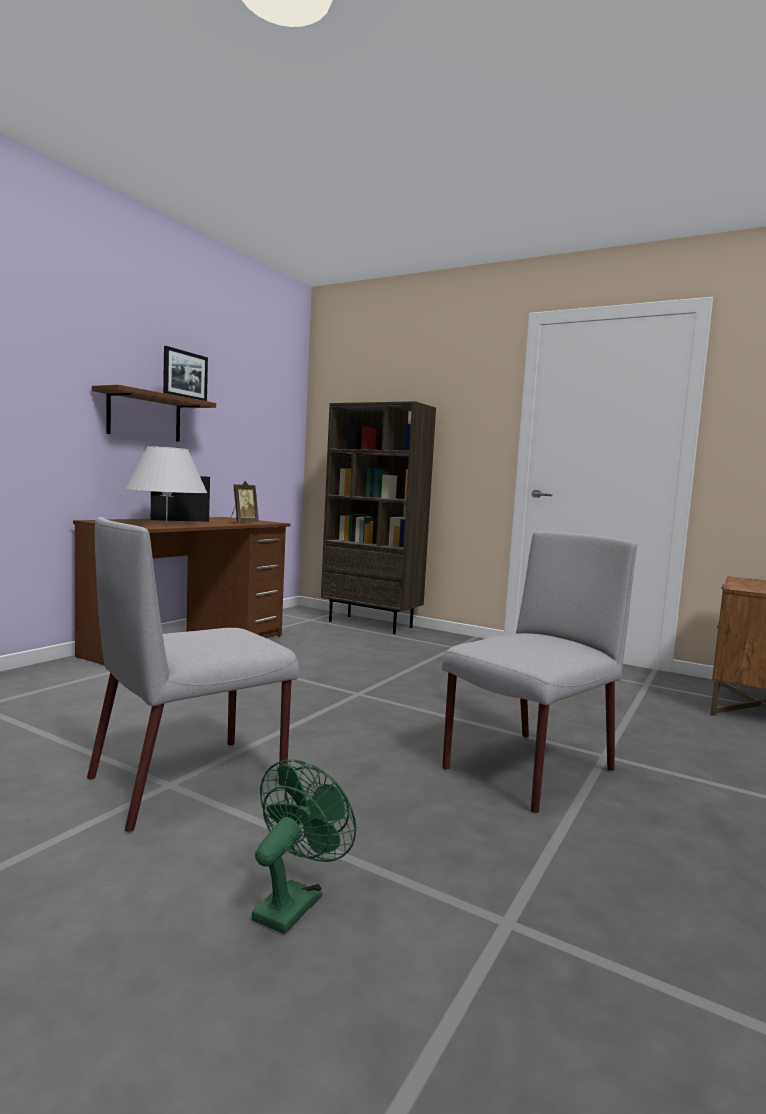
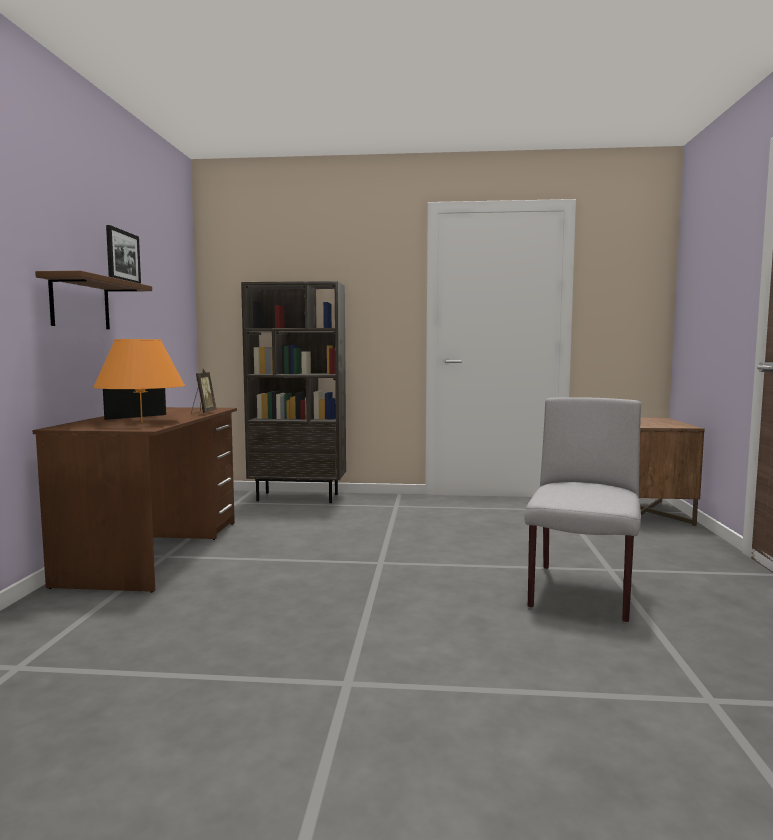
camera: 25 degrees left, 0 degrees up
(166, 523) = (142, 422): white table lamp -> orange table lamp
(191, 780) = (360, 674): grey chair -> none
(293, 901) = (577, 738): green fan -> none

